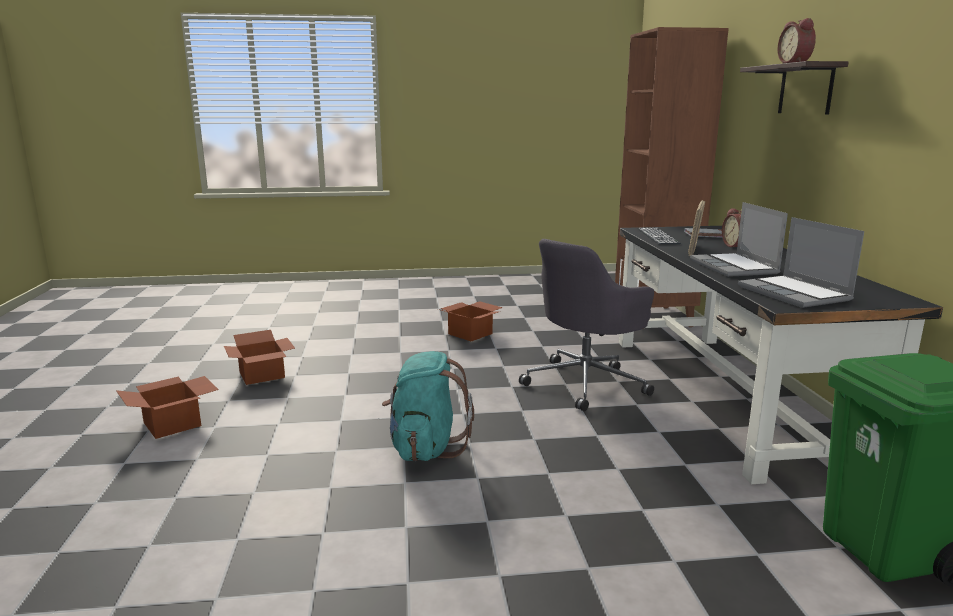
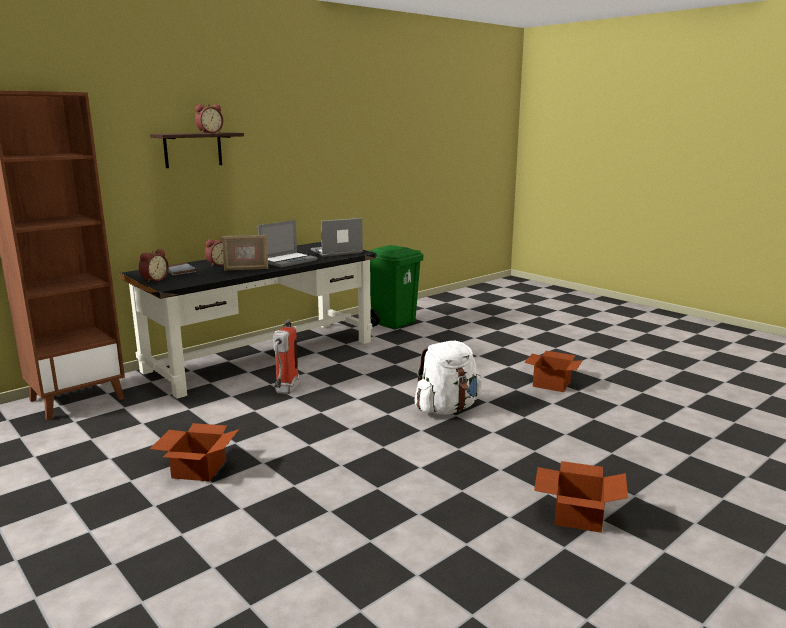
camera: 125 degrees left, 0 degrees up
(261, 375) = (445, 534): cardboard box -> cardboard box (552, 383)
(426, 448) = (447, 409): turquoise backpack -> white backpack
(586, 383) = (285, 391): grey office chair -> fire extinguisher
(658, 236) = (196, 279): keyboard -> none
(674, 229) = (154, 279): none -> alarm clock
(795, 294) = (336, 252): laptop -> laptop turned 150 degrees counterclockwise

